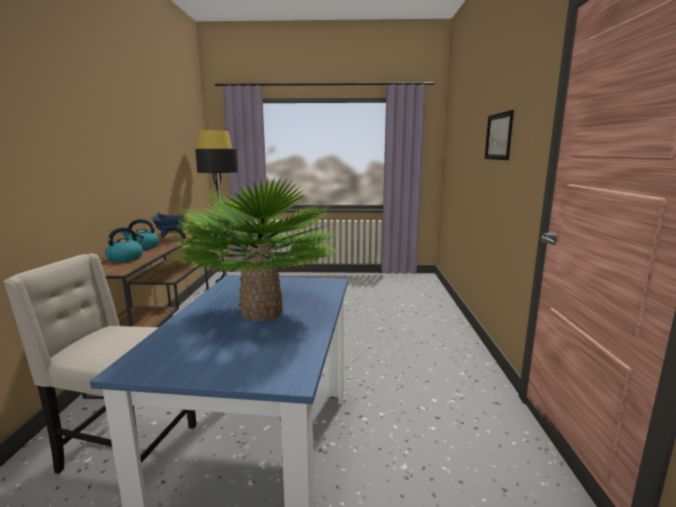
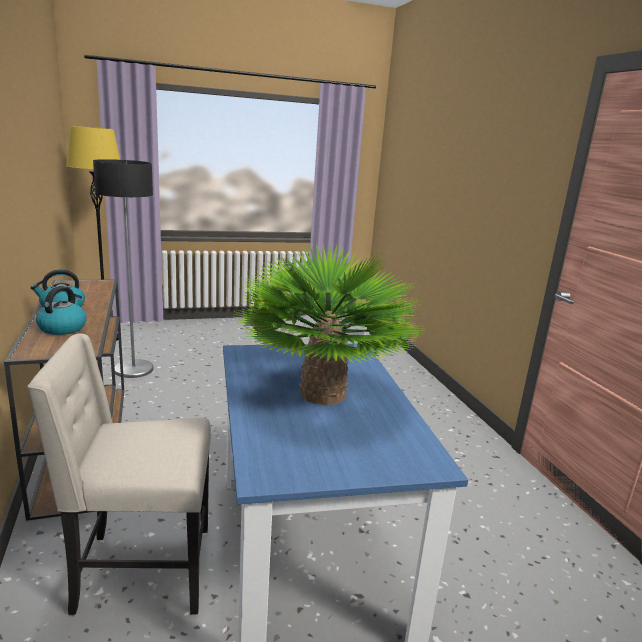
camera: 20 degrees left, 5 degrees up
(171, 239) = (85, 292): blue cooking pot -> none
(498, 136) = (484, 175): picture -> none

